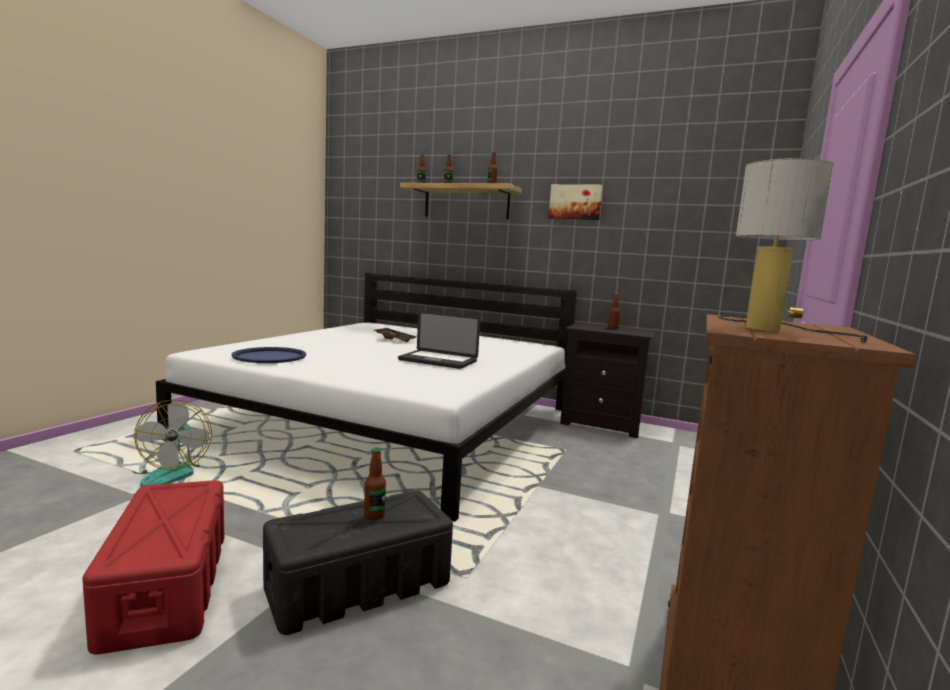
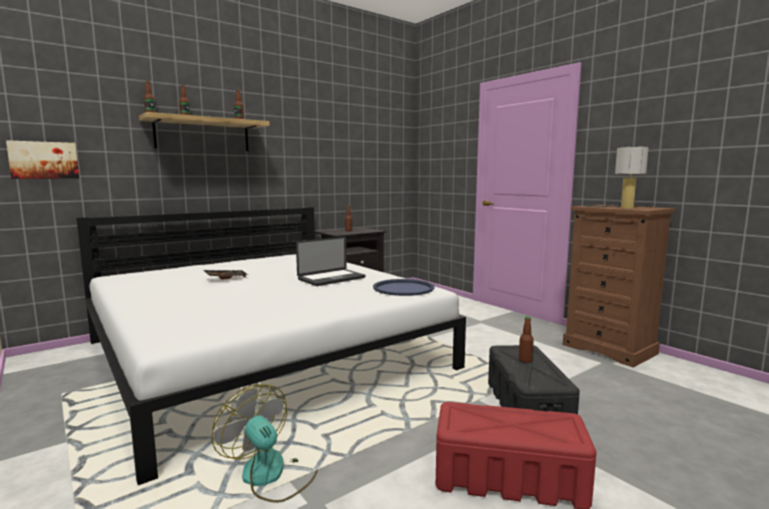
camera: 60 degrees left, 0 degrees up
(172, 473) = (271, 476): fan -> fan turned 150 degrees counterclockwise
(269, 356) = (245, 318): blue tray -> blue tray (403, 288)
(575, 202) = (301, 137): picture -> picture (44, 160)

